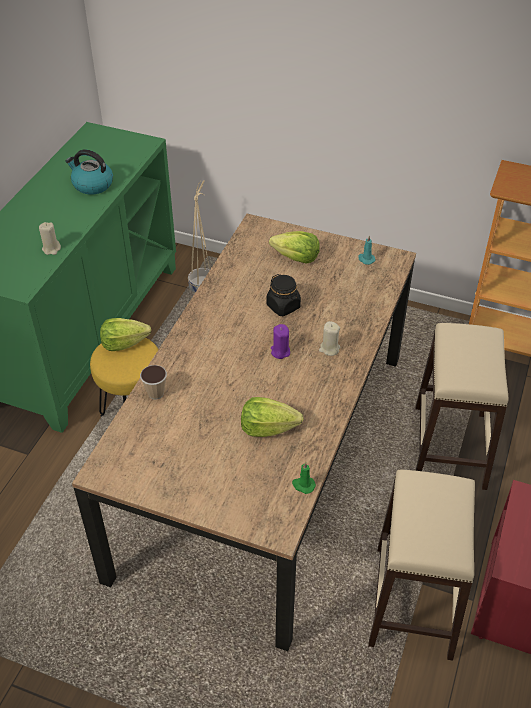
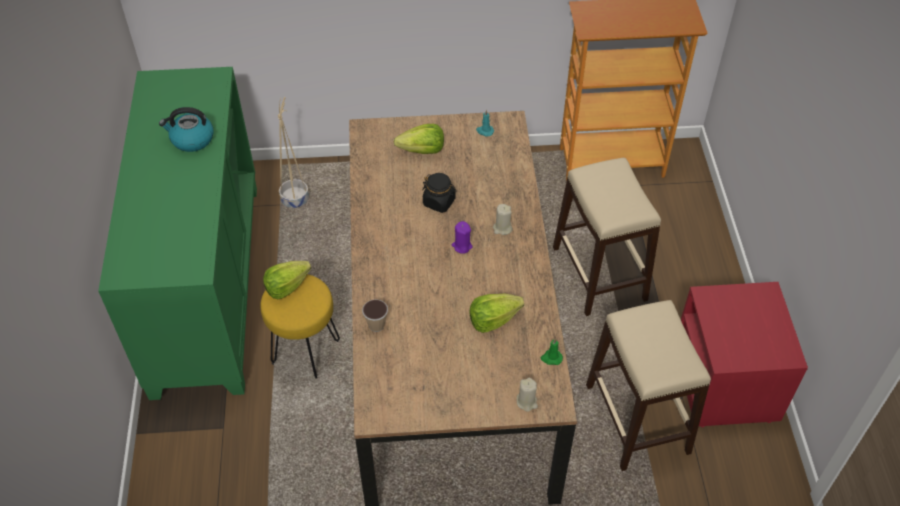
camera: 25 degrees left, 5 degrees up
(51, 249) = (197, 221): beige candle -> beige candle (527, 402)

